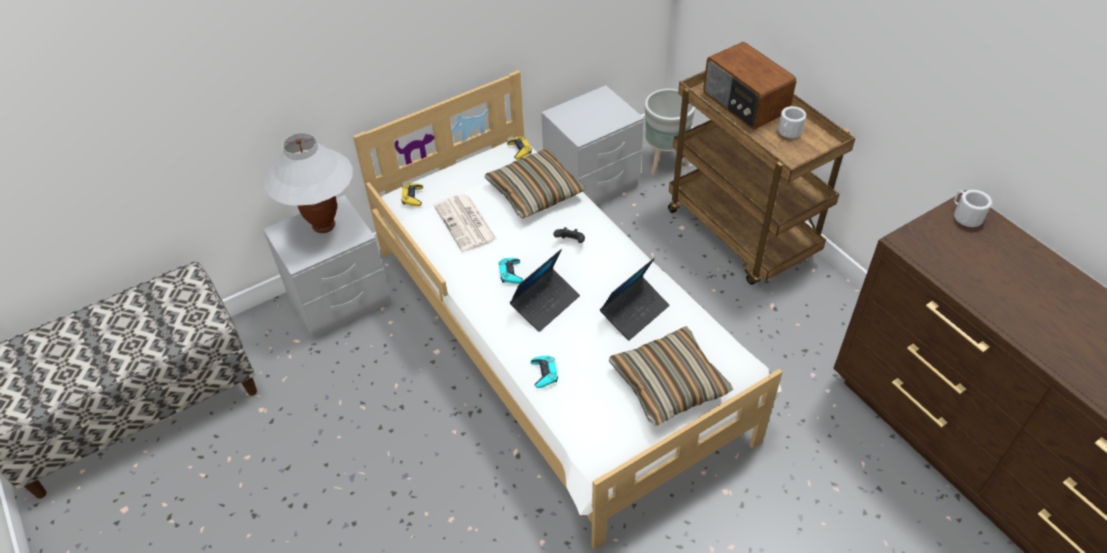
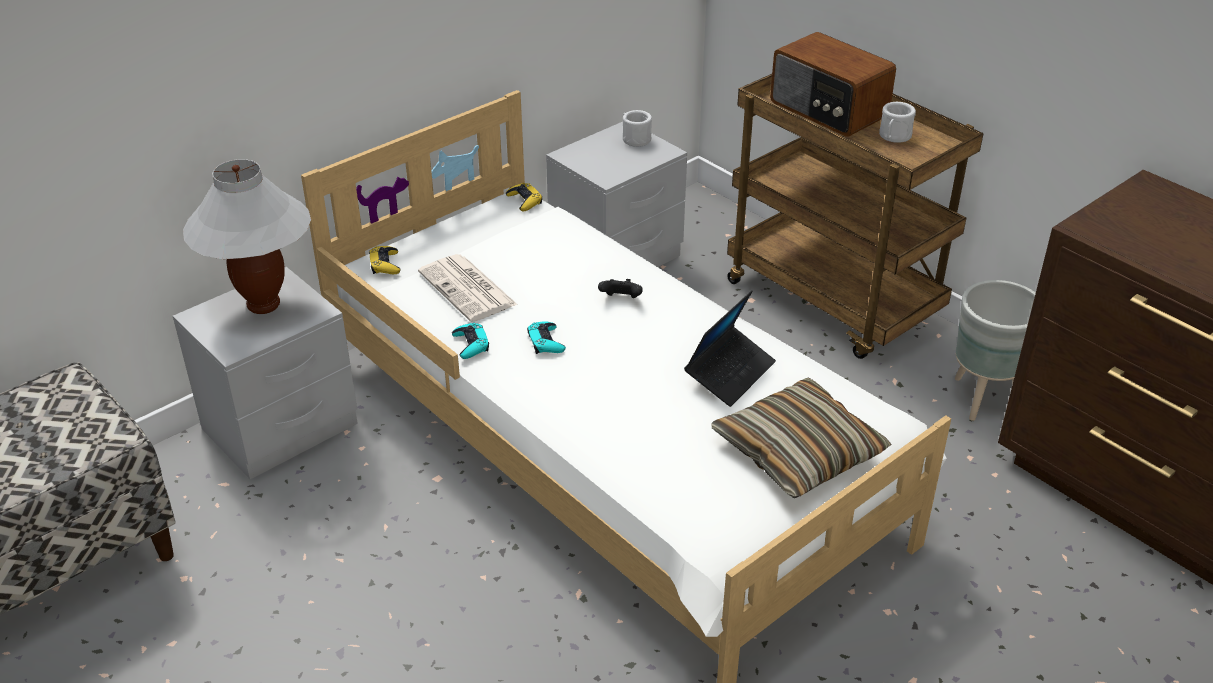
camera: 10 degrees left, 10 degrees down
(535, 192) = (558, 246): pillow -> none
(544, 373) = (621, 456): turquoise game controller -> turquoise game controller (471, 344)
(545, 304) = (603, 373): laptop -> none
(665, 162) = (711, 227): grey planter -> grey planter (983, 399)
(965, 215) = (1152, 195): white mug -> white mug (634, 138)

